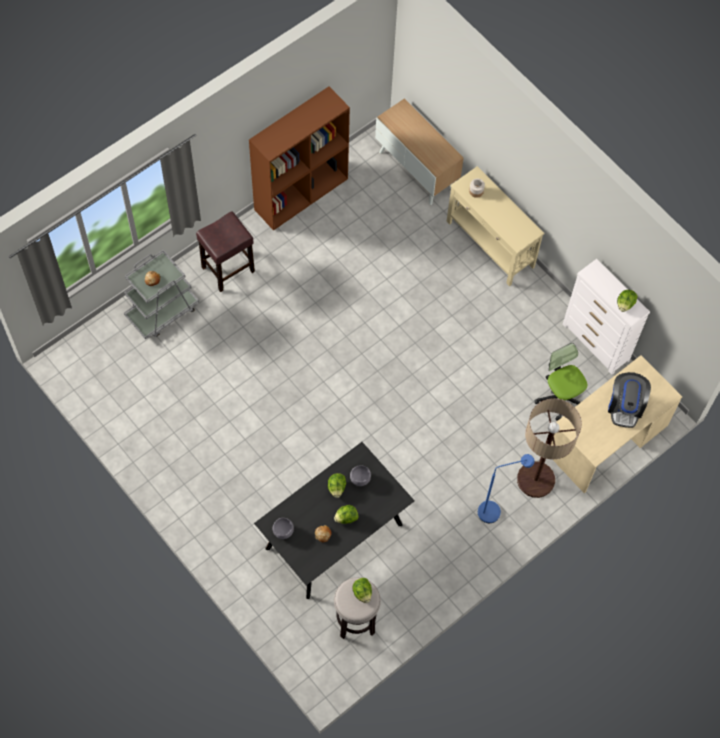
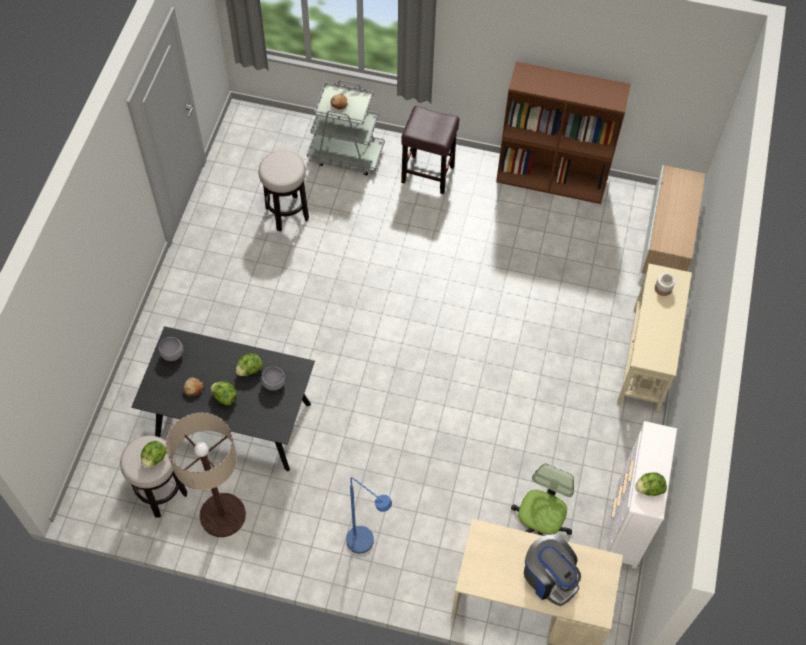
camera: 55 degrees right, 5 degrees down
(182, 387) = (287, 213): none -> stool
(535, 479) = (429, 561): floor lamp -> floor lamp (222, 515)
(625, 406) = (549, 577): coffee machine -> coffee machine turned 105 degrees counterclockwise

